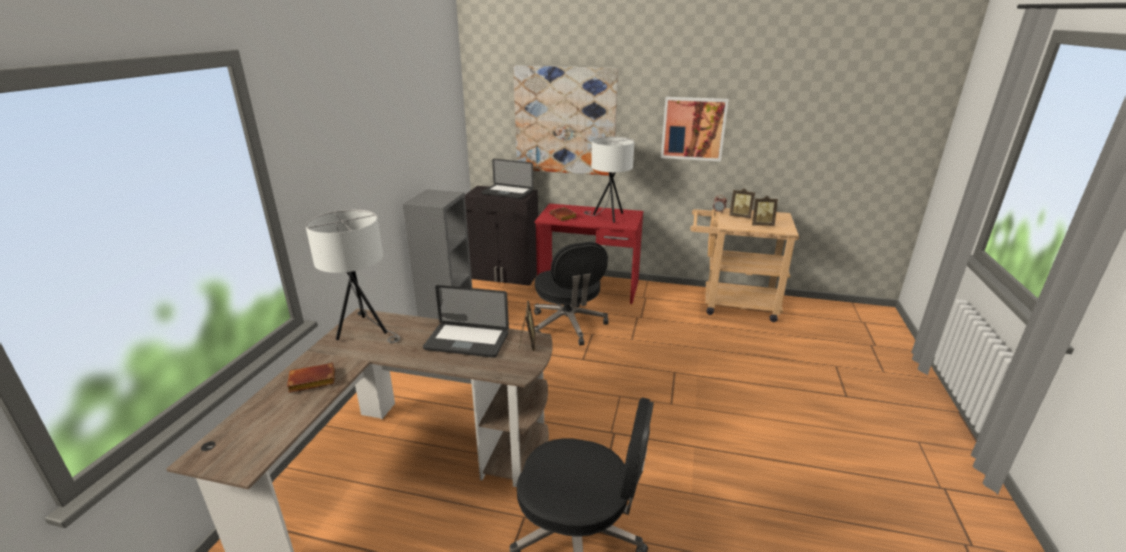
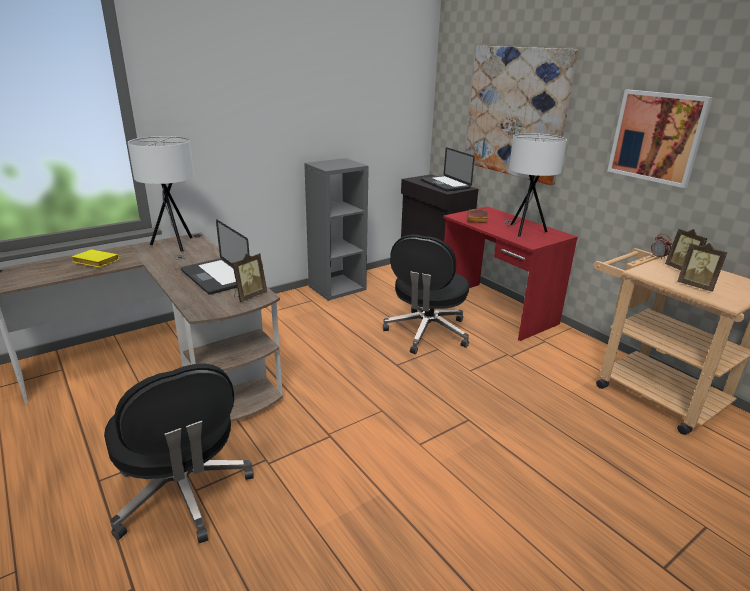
camera: 40 degrees right, 0 degrees up
(311, 382) = (94, 262): brown book -> yellow book

